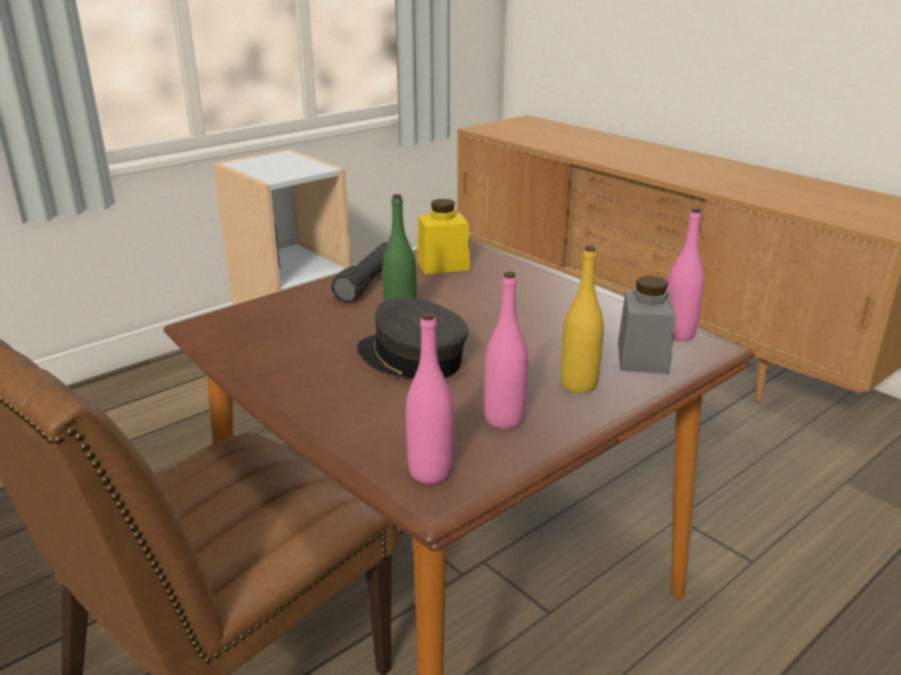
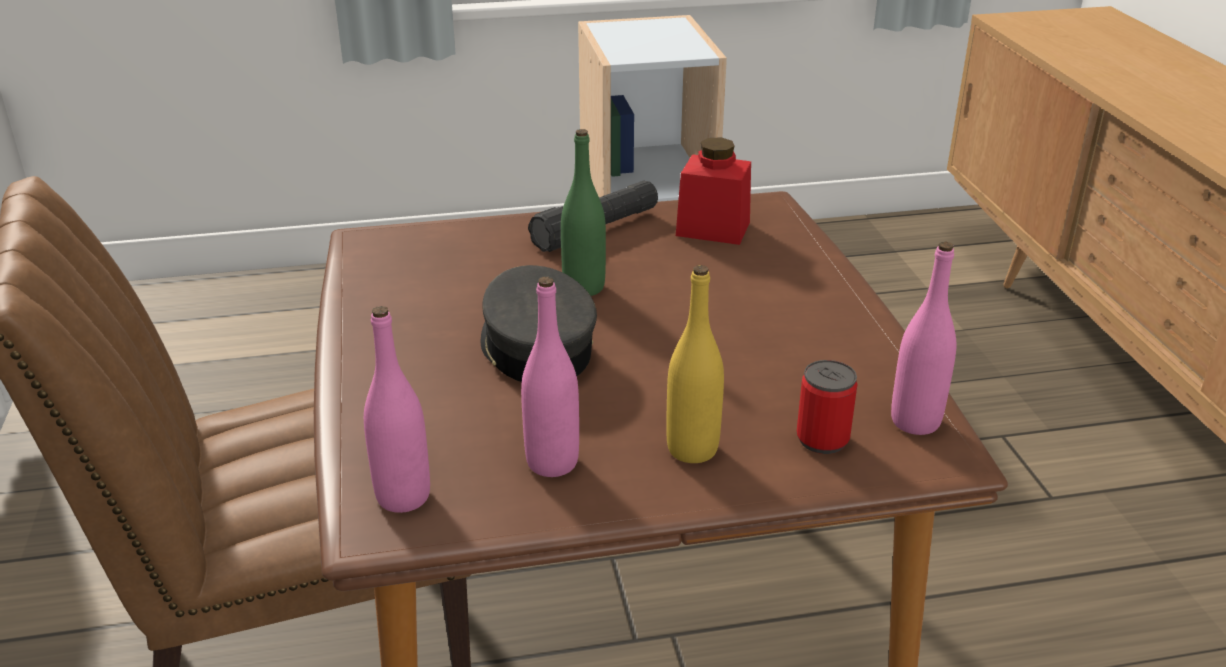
camera: 30 degrees right, 5 degrees up
(443, 265) = (713, 229): yellow jar -> red jar
(642, 358) = (822, 439): grey jar -> can

